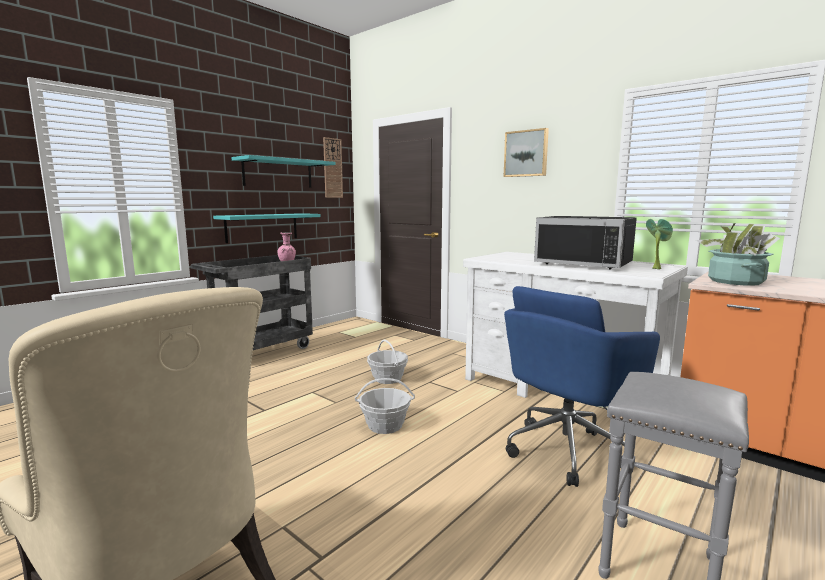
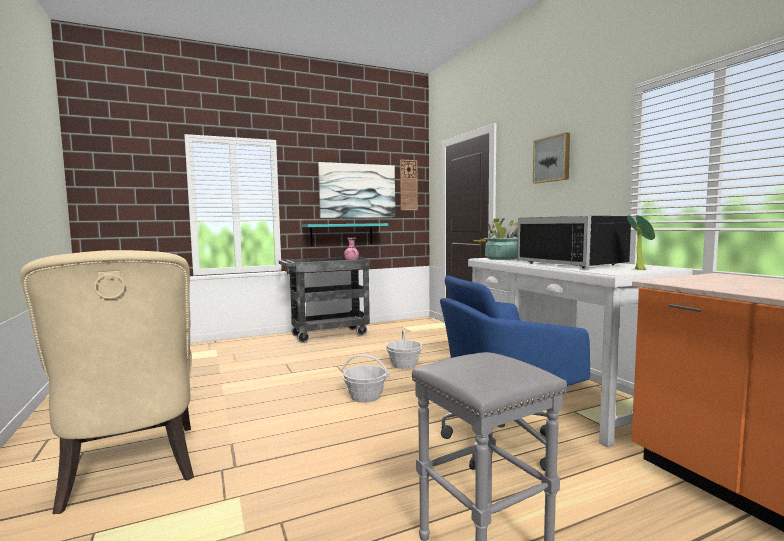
camera: 25 degrees right, 5 degrees down
(278, 173) = (357, 191): turquoise shelf -> picture
(736, 281) = (699, 281): potted plant -> potted plant (502, 258)

